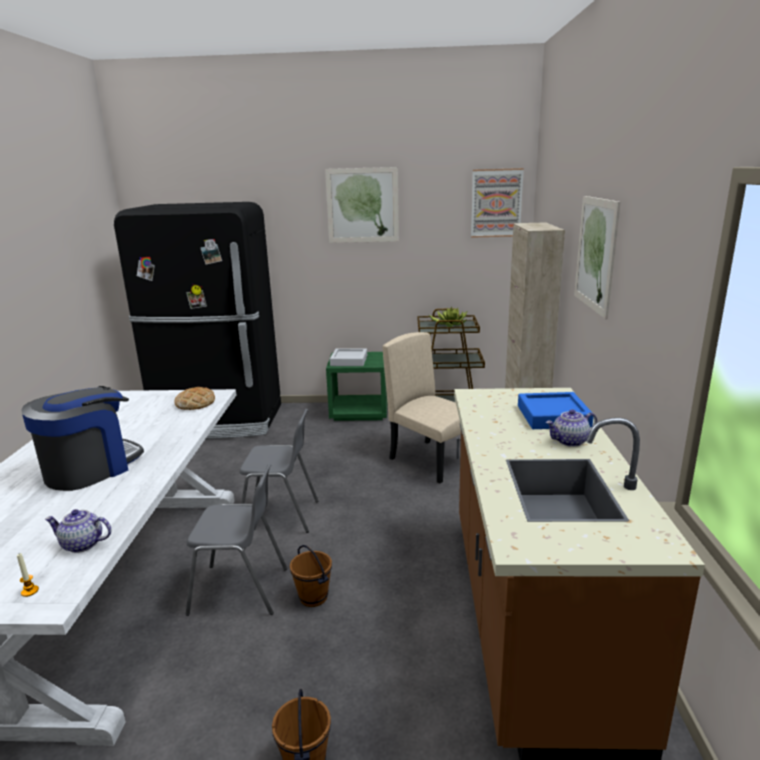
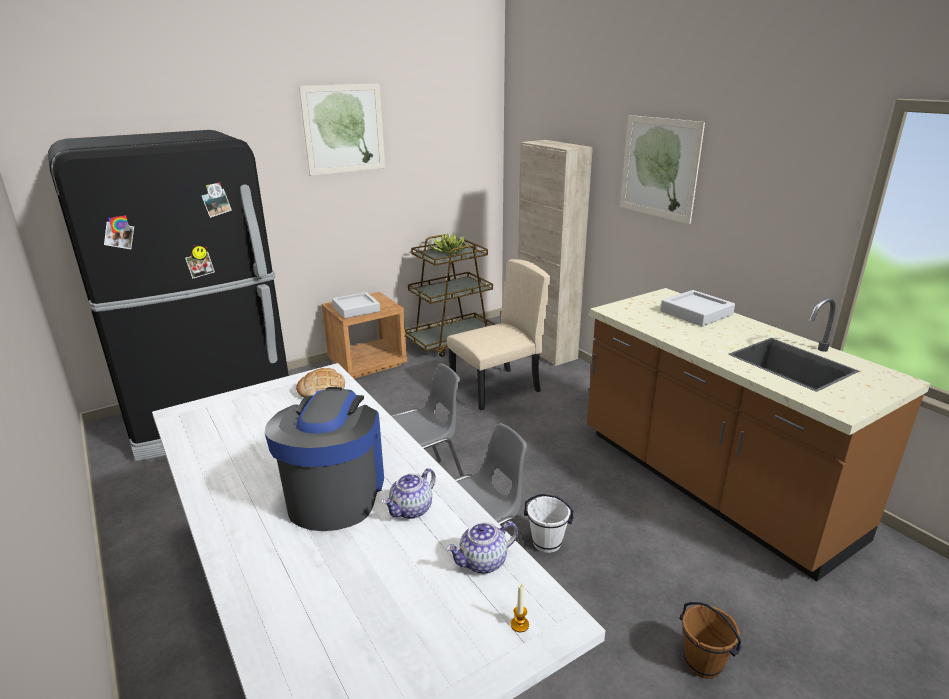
camera: 35 degrees left, 5 degrees up
(314, 597) = (547, 542): brown bucket -> white bucket
(360, 411) = (367, 363): green nightstand -> brown nightstand
(433, 460) = (496, 389): beige chair -> beige chair turned 135 degrees clockwise
(496, 203) = (473, 121): picture -> none
(553, 416) = (696, 313): blue tray -> grey tray
(570, 441) = (739, 329): teapot -> teapot (411, 510)

